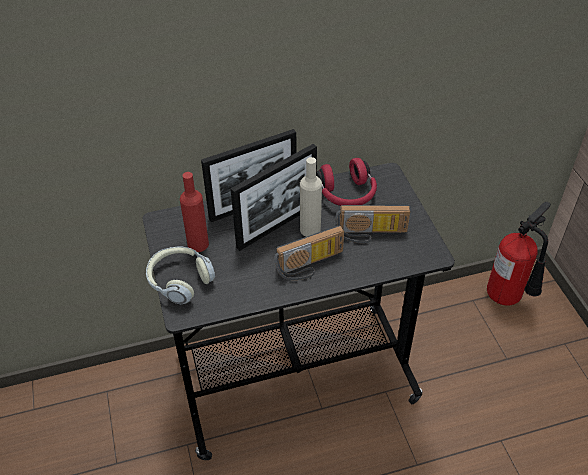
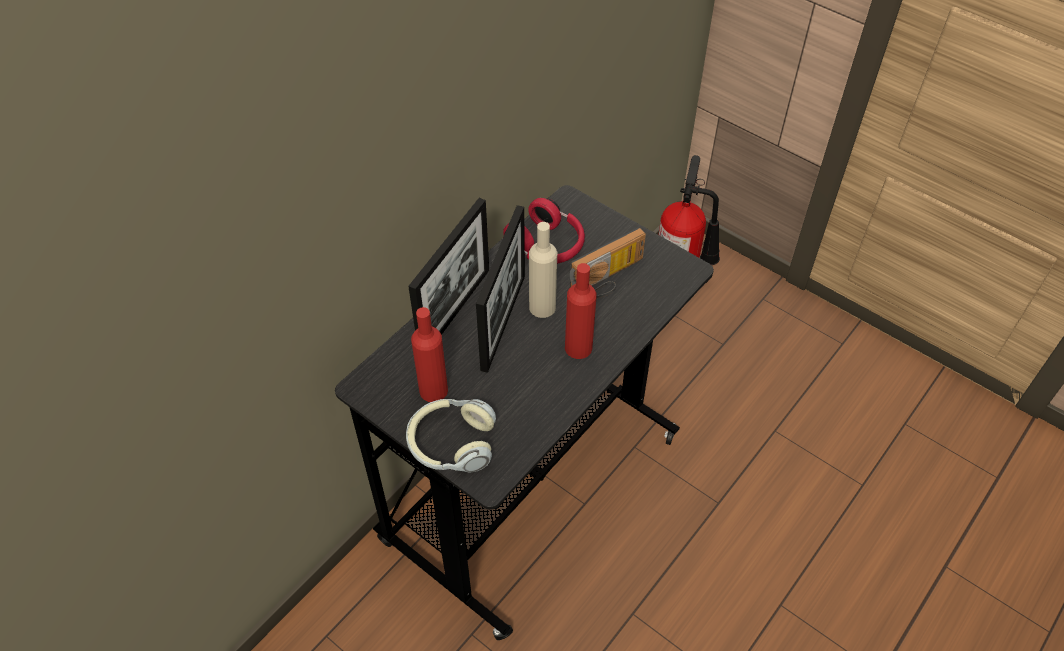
camera: 35 degrees left, 5 degrees up
(310, 265) = (578, 347): radio -> red bottle

